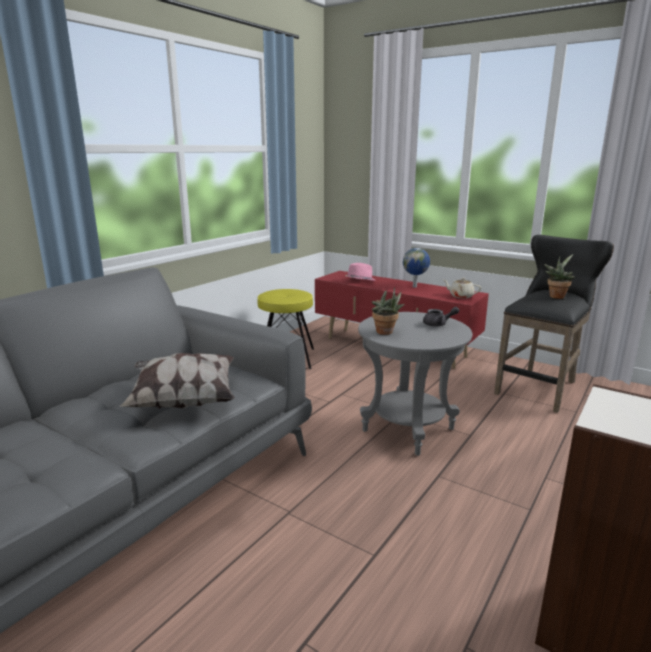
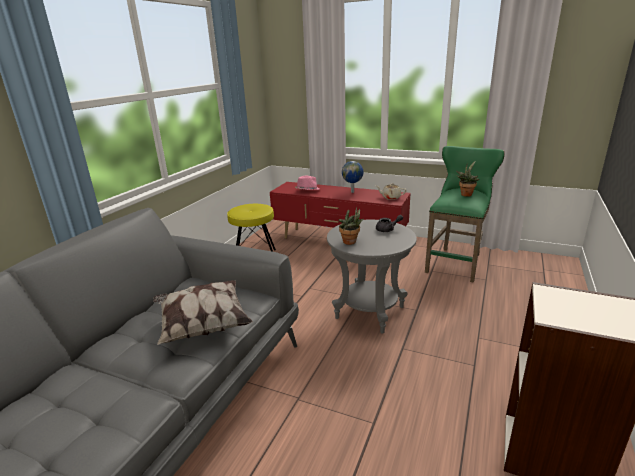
camera: 10 degrees left, 5 degrees up
(540, 387) = (456, 262): black stool -> green stool

